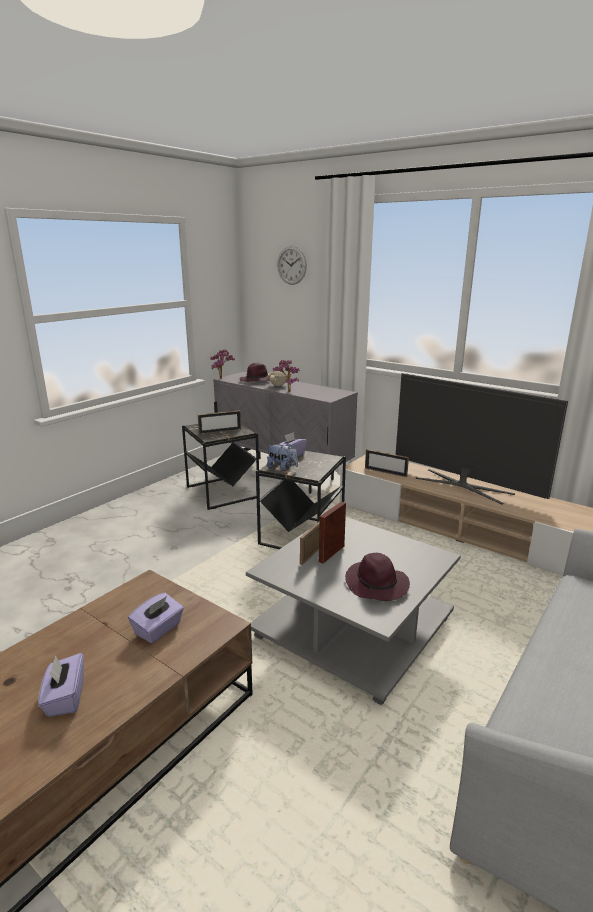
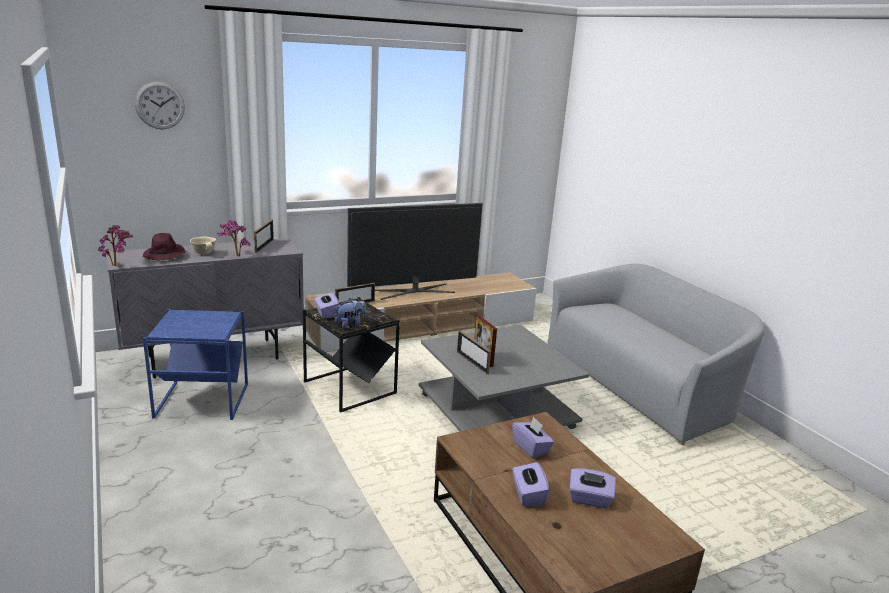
camera: 65 degrees left, 0 degrees up
(62, 648) = (528, 495): none -> purple tissue box
(220, 431) = (205, 324): picture frame -> picture frame (264, 246)
(222, 492) = (201, 401): black side table -> blue side table
(377, 585) = (534, 358): purple hat -> none

